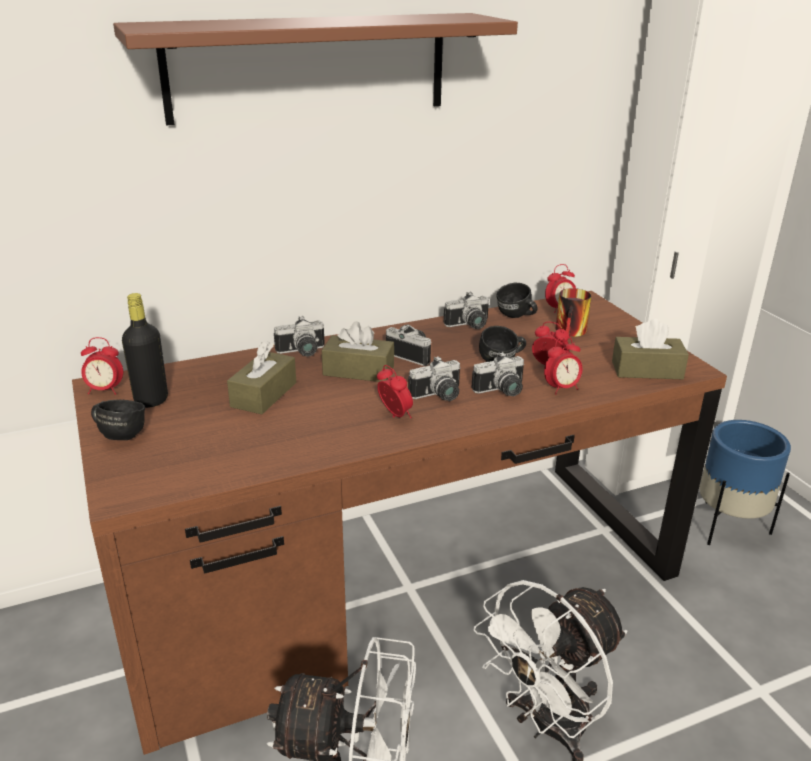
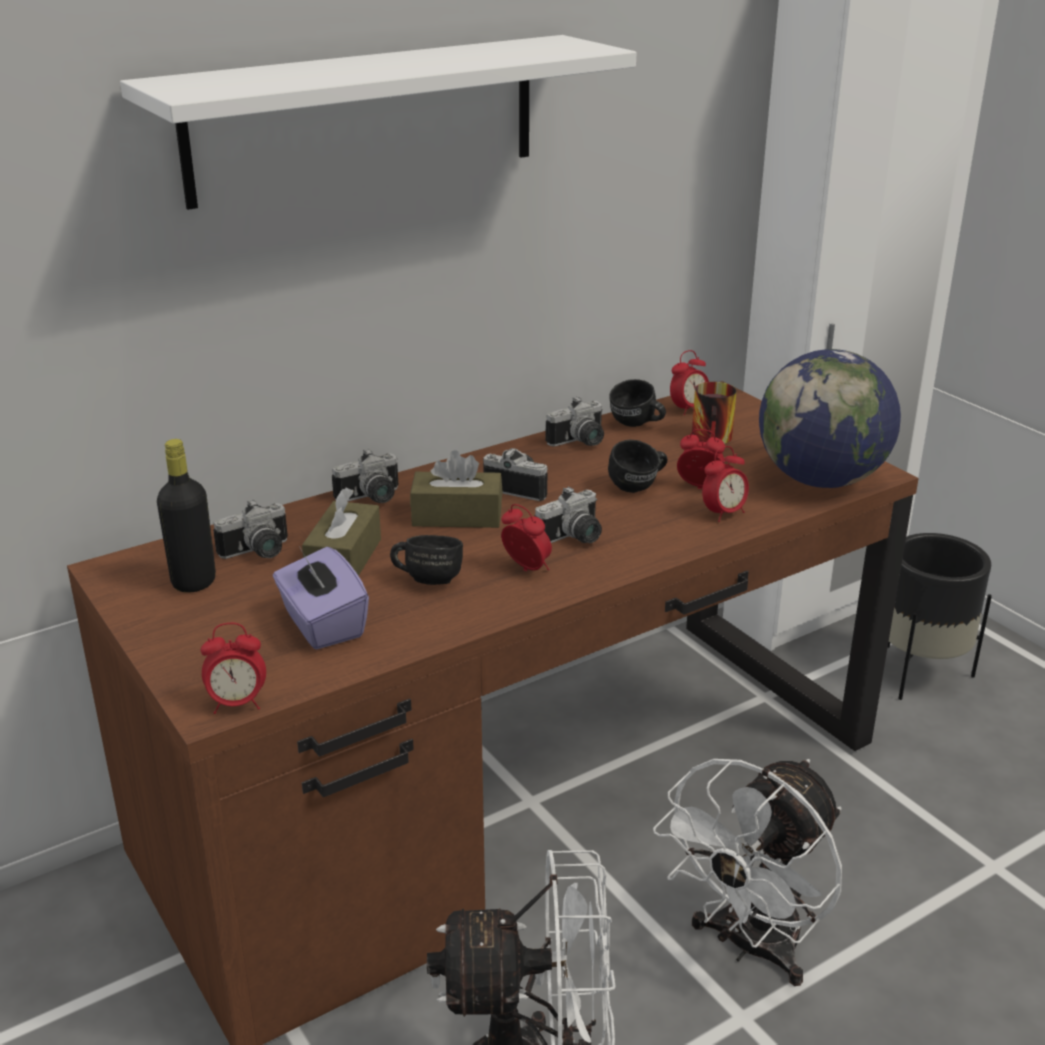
camera: 10 degrees left, 0 degrees up
(105, 390) = (122, 575): alarm clock -> alarm clock (237, 704)
(120, 433) = (172, 630): black mug -> black mug (427, 578)
(227, 441) = (322, 624): none -> purple tissue box
(308, 67) = (365, 119): brown shelf -> white shelf
(502, 391) = (651, 525): camera -> camera (258, 553)
(647, 370) = (821, 480): brown tissue box -> globe
(729, 527) = (920, 674): blue planter -> black planter

